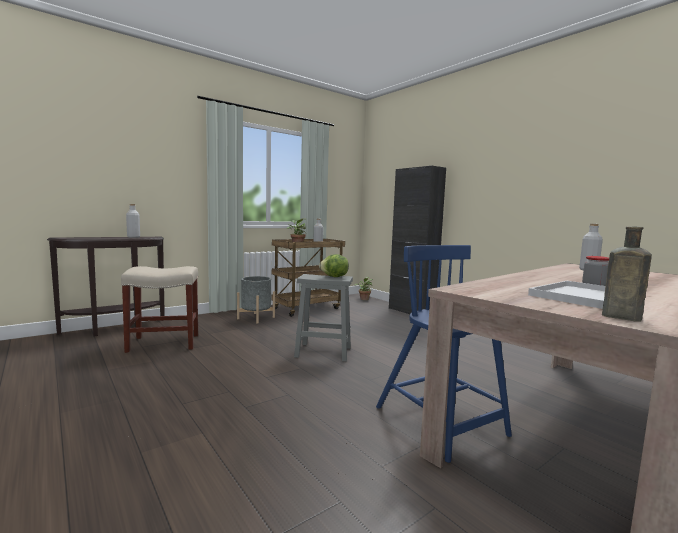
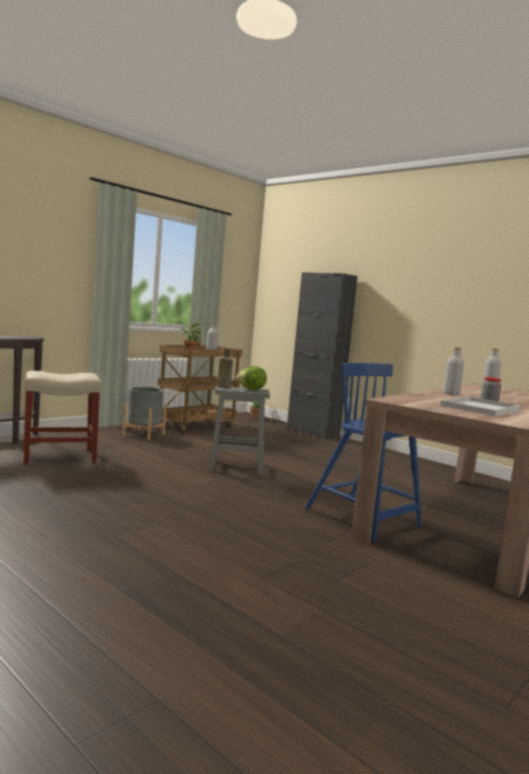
camera: 10 degrees left, 0 degrees up
(133, 237) = (14, 336): grey bottle -> grey bottle (451, 393)
(618, 317) = (498, 419): brown bottle -> brown bottle (223, 387)

